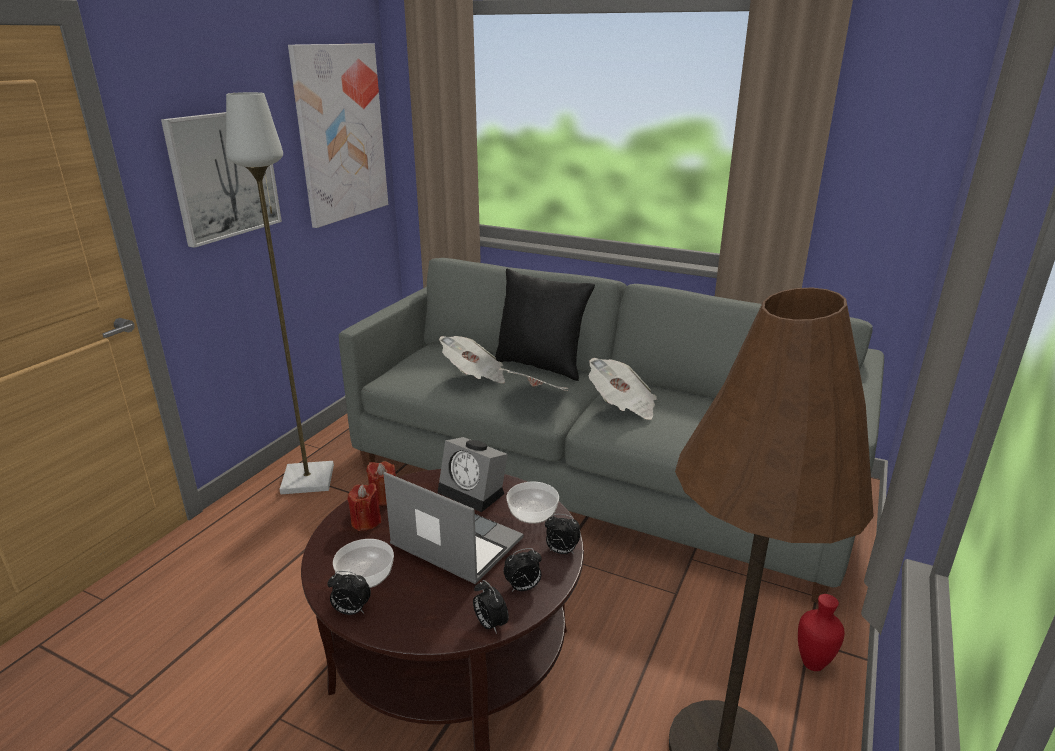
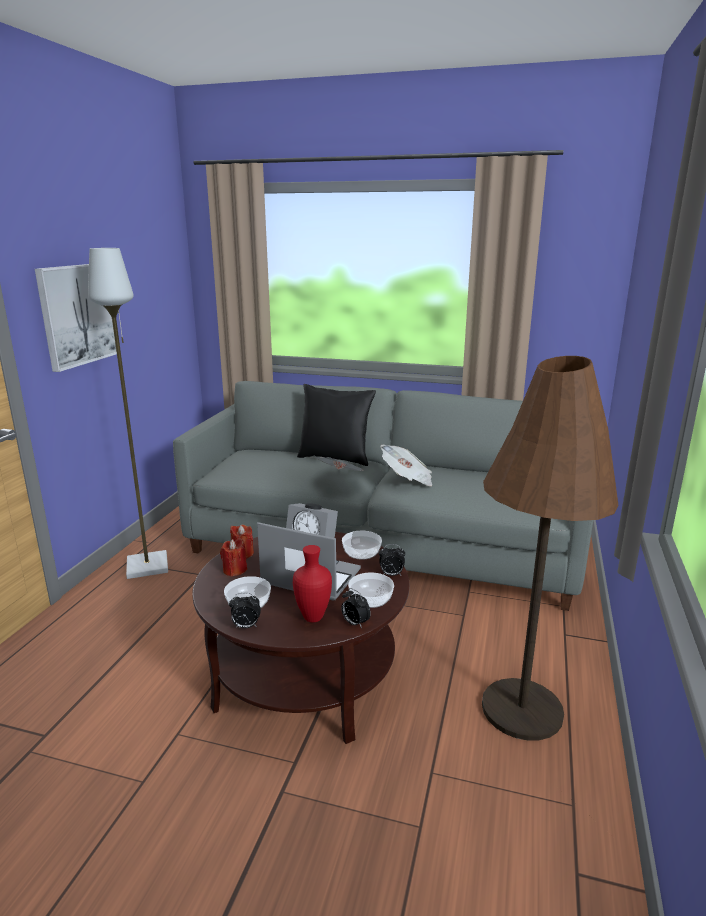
camera: 10 degrees left, 5 degrees down
(340, 133) = (158, 285): picture -> none
(475, 375) = (286, 467): newspaper -> none
(523, 588) = (371, 599): alarm clock -> bowl
(813, 665) = (571, 649): red vase -> red vase (313, 618)

